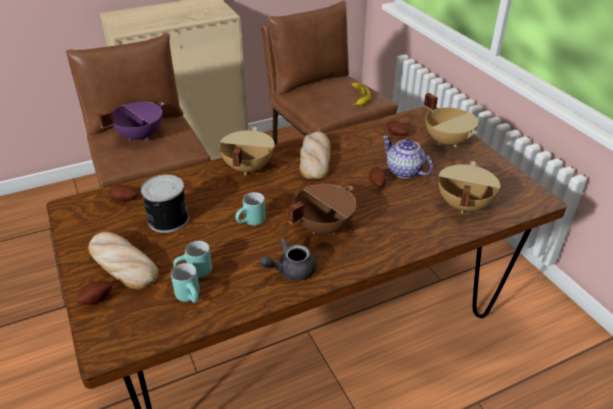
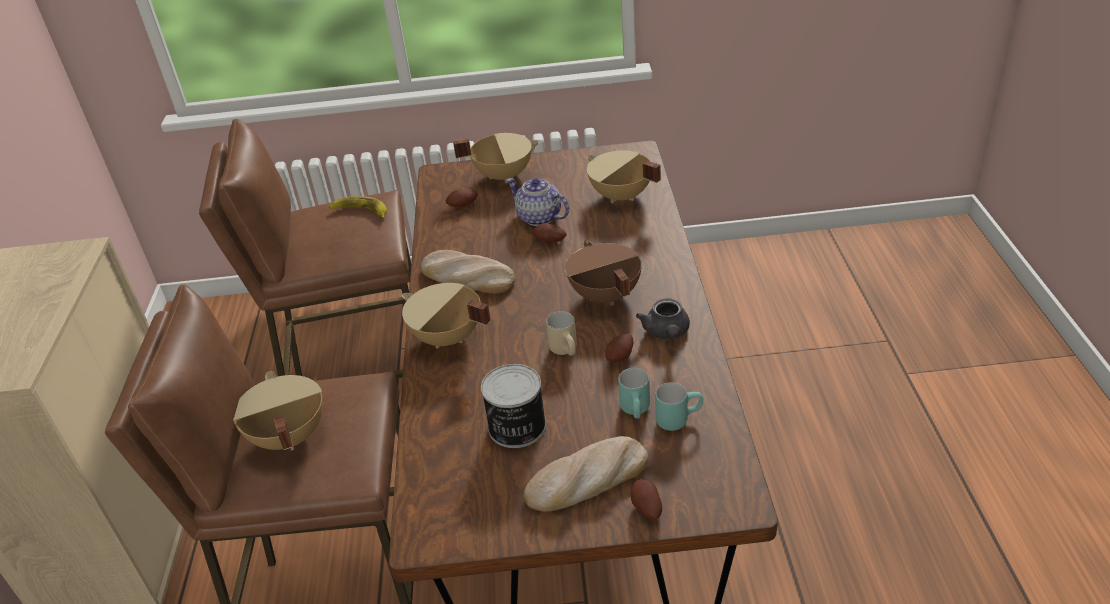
camera: 65 degrees left, 0 degrees up
(124, 200) = (444, 471): potato -> potato (621, 357)
(139, 136) = (287, 437): purple cooking pot -> beige cooking pot
(252, 223) = (567, 350): turquoise mug -> beige mug
(404, 171) = (539, 218): teapot -> teapot turned 60 degrees clockwise

